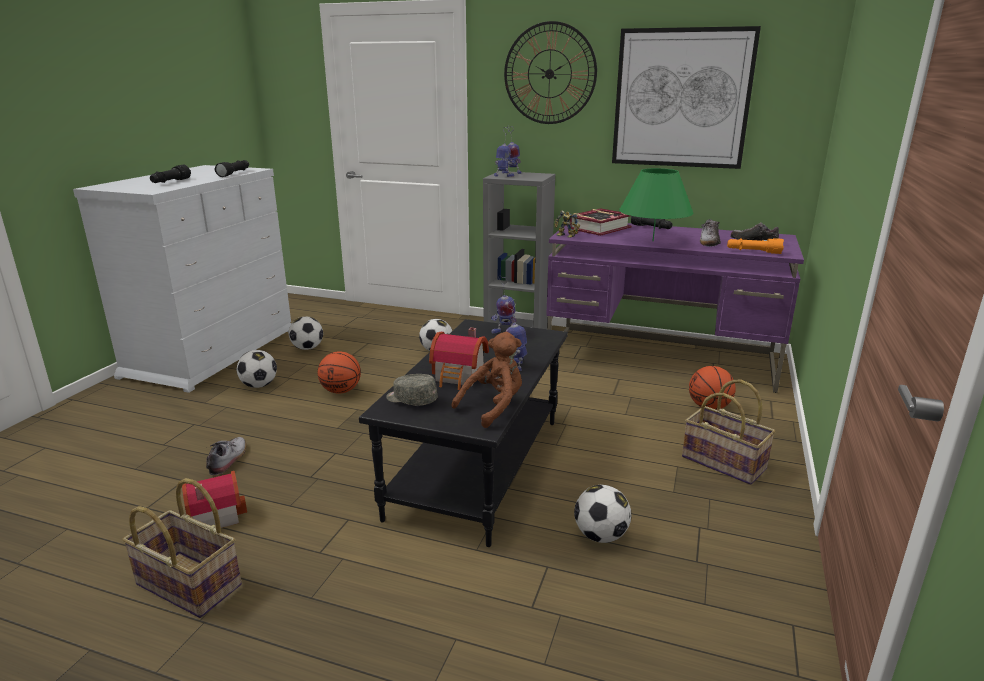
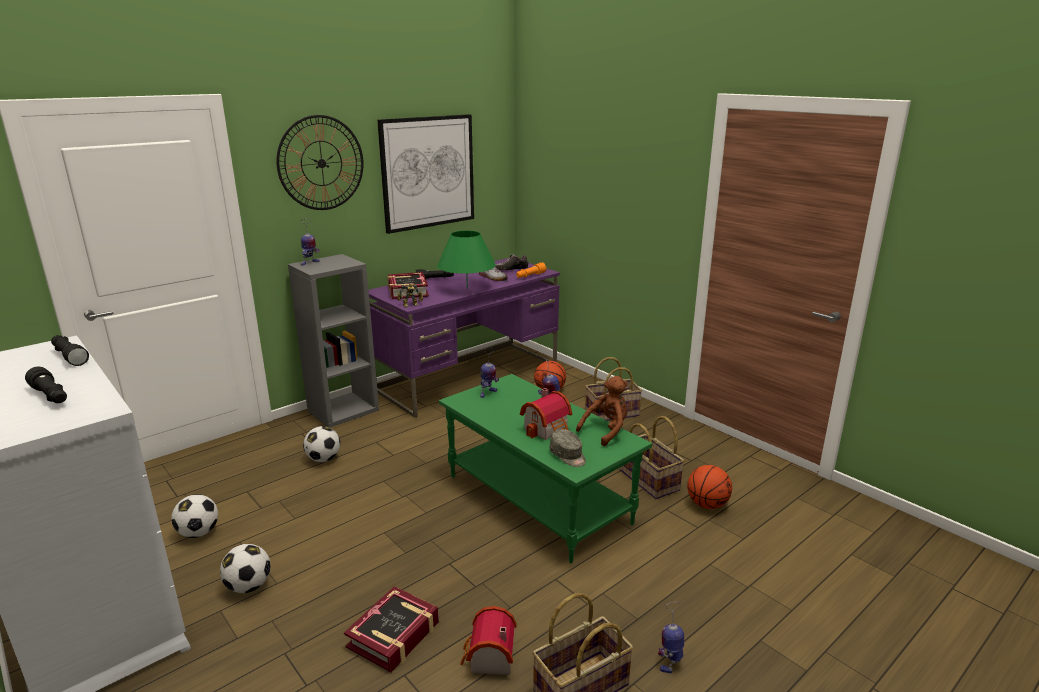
camera: 60 degrees left, 0 degrees up
(228, 459) = (394, 635): shoe -> book
(341, 391) = (334, 533): basketball -> basketball (707, 504)
(411, 400) = (568, 456): grey cap -> grey cap turned 90 degrees counterclockwise
(479, 468) = (539, 499): black coffee table -> green coffee table
(494, 407) = (606, 430): brown plush toy -> brown plush toy turned 60 degrees clockwise
(504, 176) = (318, 267): toy robot -> toy robot (671, 662)
(600, 536) = (650, 480): football -> basket

